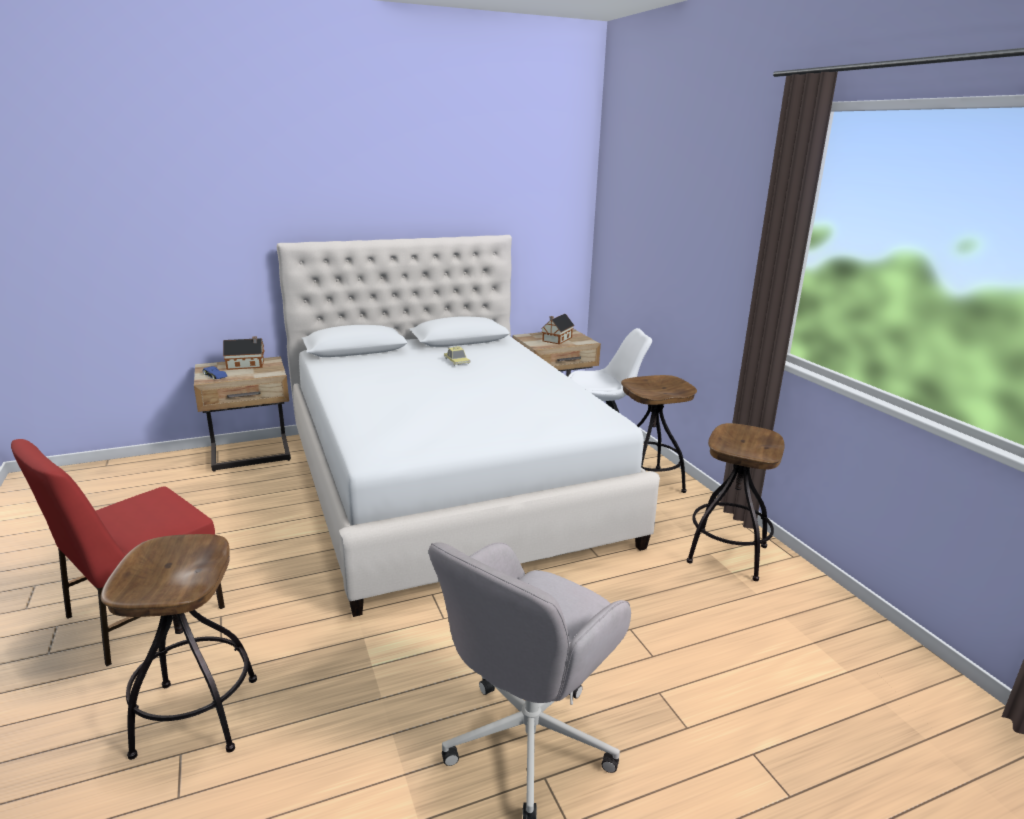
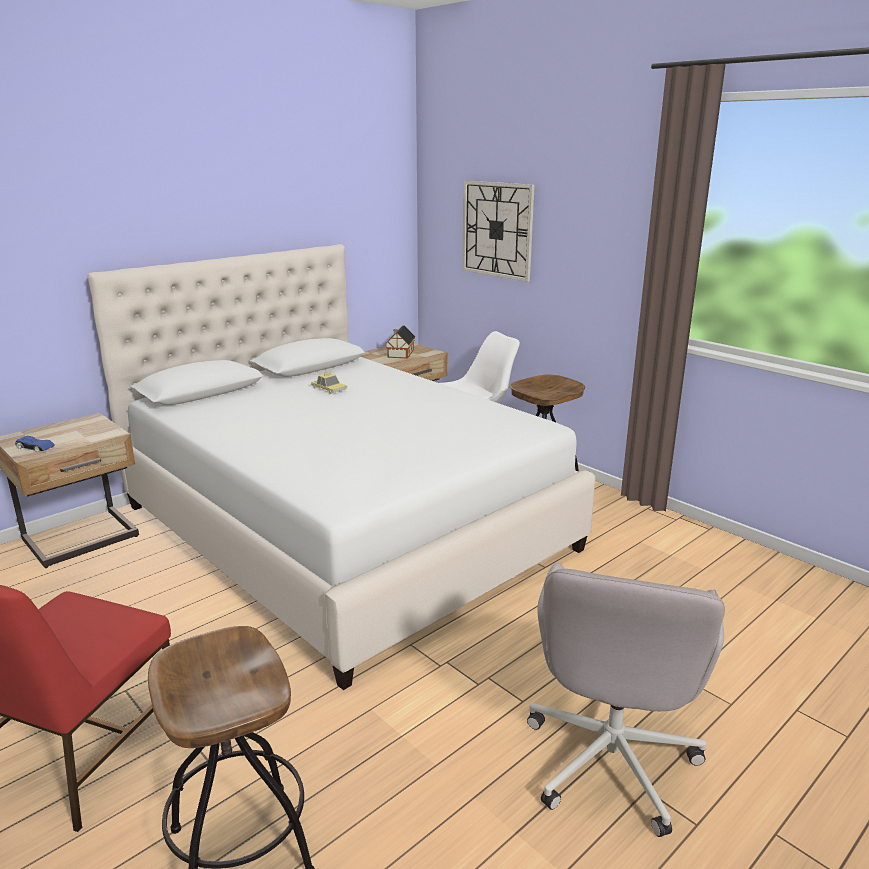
camera: 20 degrees left, 0 degrees up
(247, 365) = (66, 428): toy house -> none
(650, 231) = (497, 230): none -> wall clock
(727, 553) = (655, 538): brown stool -> none

